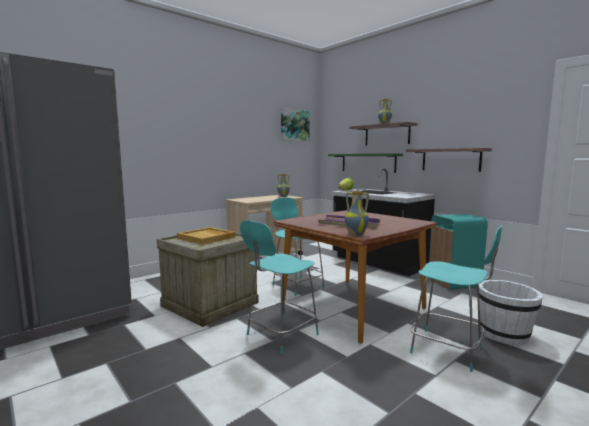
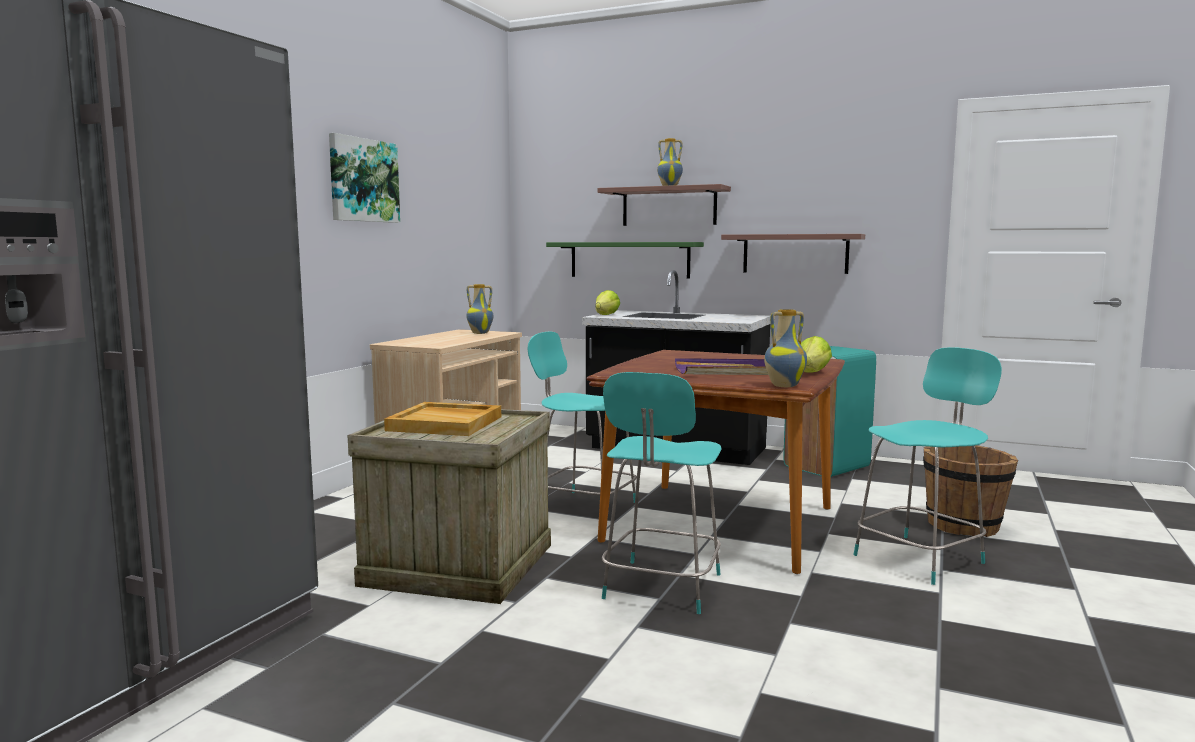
camera: 25 degrees left, 0 degrees up
(294, 125) = (473, 181): picture -> picture (363, 180)
(393, 228) = (812, 373): none -> lettuce
(449, 350) = (921, 558): turquoise chair -> turquoise chair turned 45 degrees counterclockwise
(504, 335) = (964, 525): white bucket -> brown bucket

